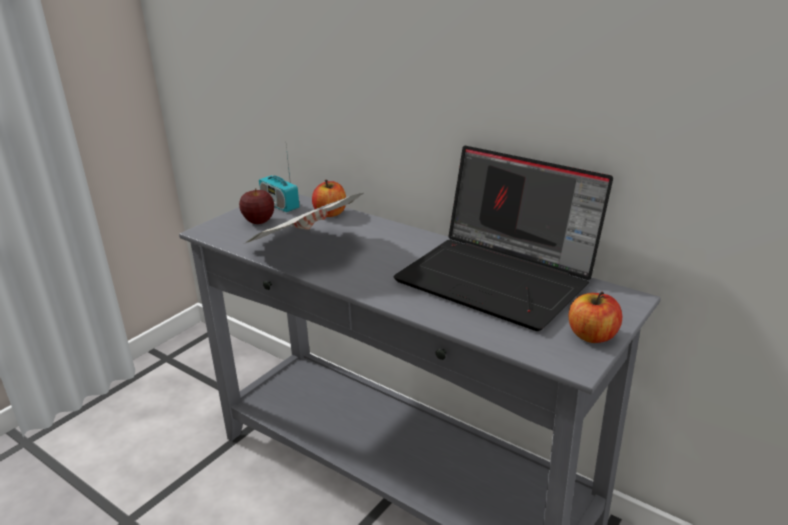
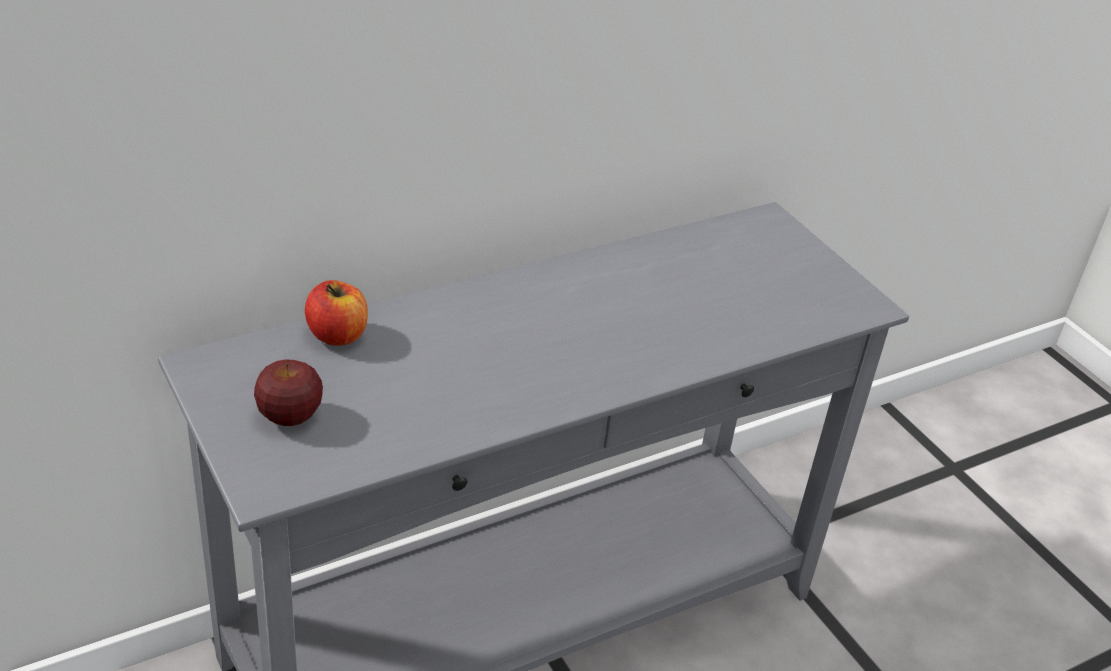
camera: 70 degrees left, 10 degrees up
(280, 205) = (243, 375): radio -> none
(305, 248) = (446, 397): newspaper -> none
(500, 278) = (667, 275): laptop -> none
(592, 336) = (825, 273): apple -> none

